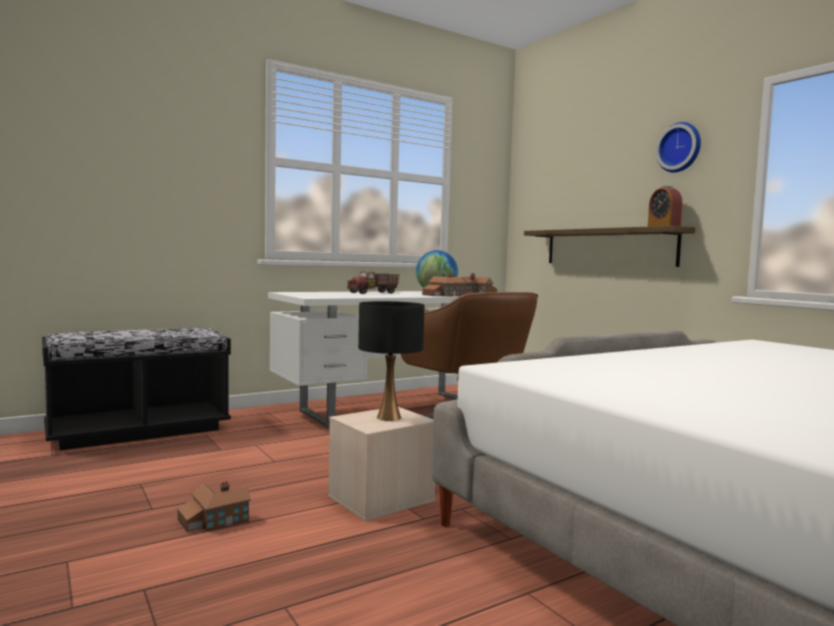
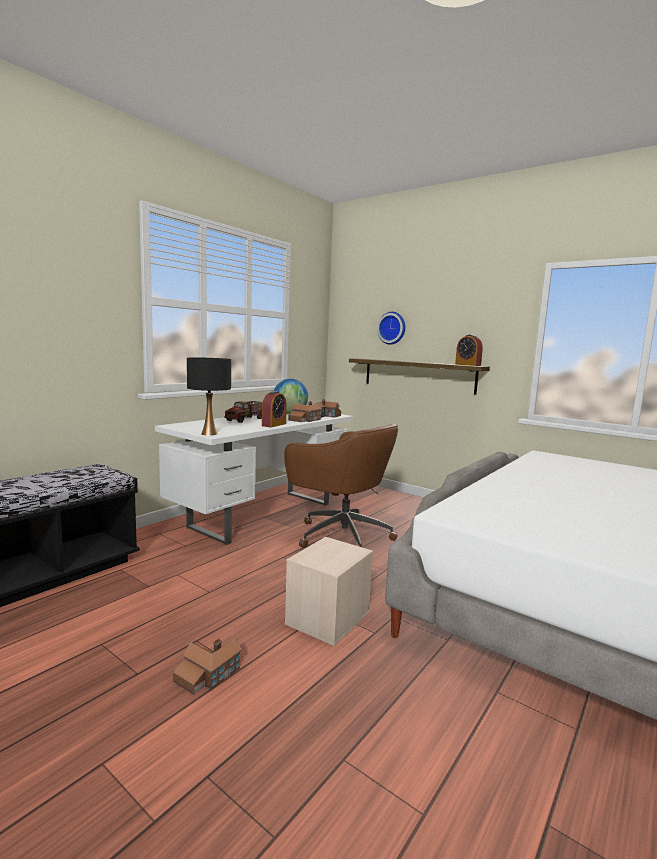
camera: 20 degrees left, 5 degrees up
(388, 417) = (334, 552): black table lamp -> black table lamp (209, 434)
(397, 296) = (274, 425): none -> alarm clock
(680, 148) = (479, 306): wall clock -> wall clock (392, 328)

